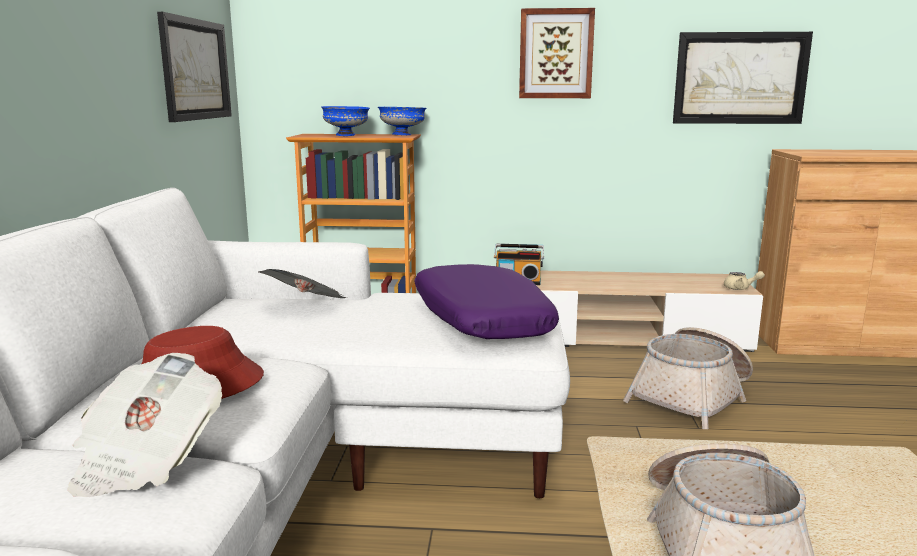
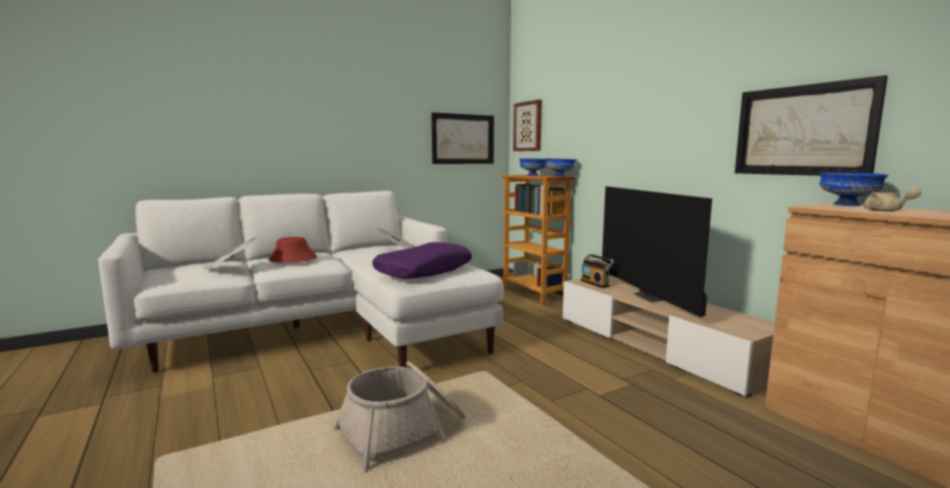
camera: 55 degrees right, 5 degrees down
(556, 54) = (652, 119): picture -> picture (528, 126)
(601, 280) = (652, 297): none -> television
(692, 397) = (599, 390): basket -> none
(740, 288) = (748, 333): beige teapot -> beige teapot (886, 211)
(804, 150) = (848, 205): none -> blue bowl

